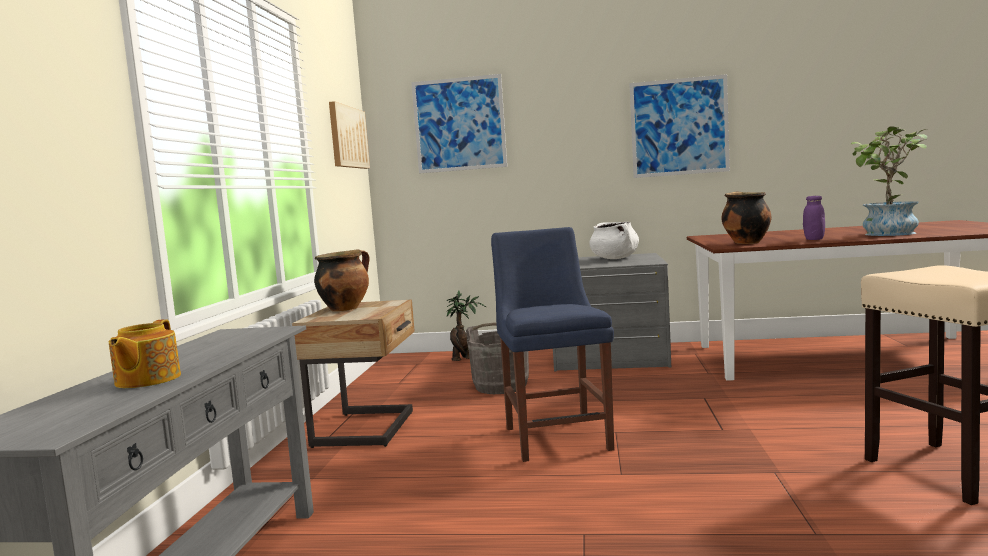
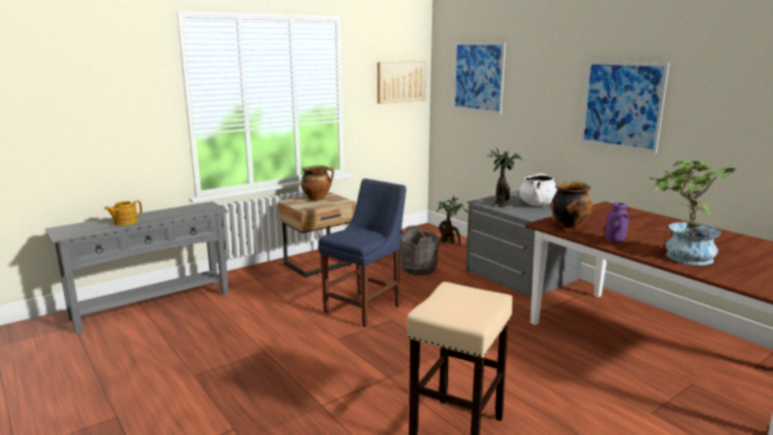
camera: 45 degrees right, 10 degrees up
(588, 264) = (501, 205): none -> potted plant

